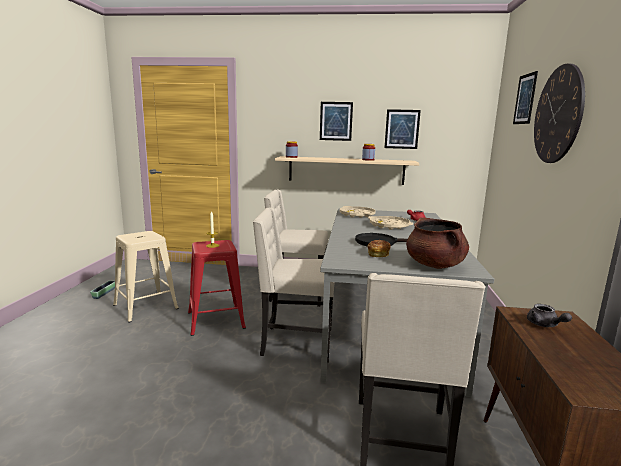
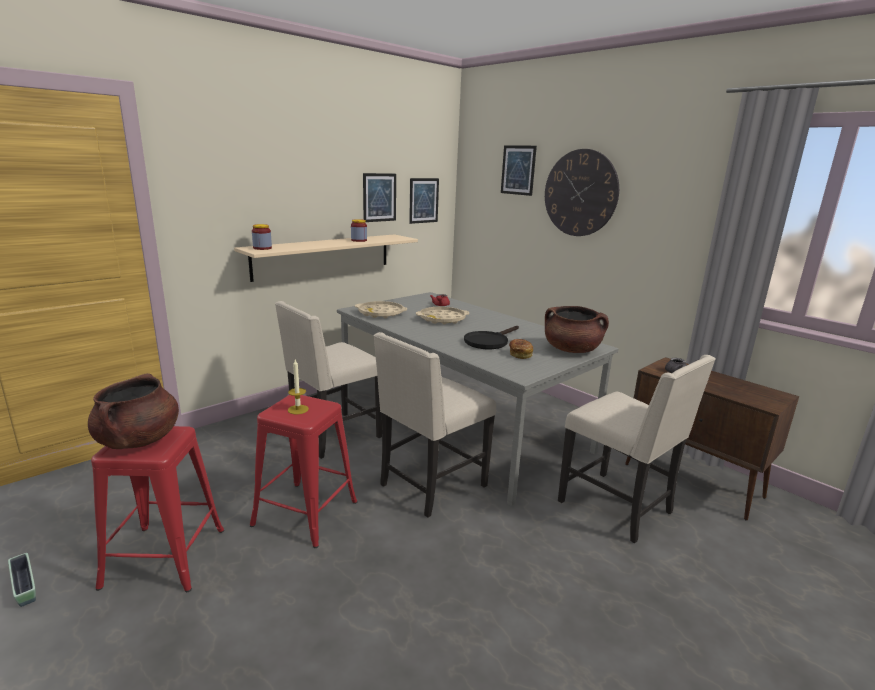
camera: 50 degrees left, 5 degrees up
(139, 235) = (139, 440): none -> brown cooking pot
(146, 306) = (165, 557): beige stool -> red stool
(336, 121) = (306, 190): picture -> picture (423, 200)

